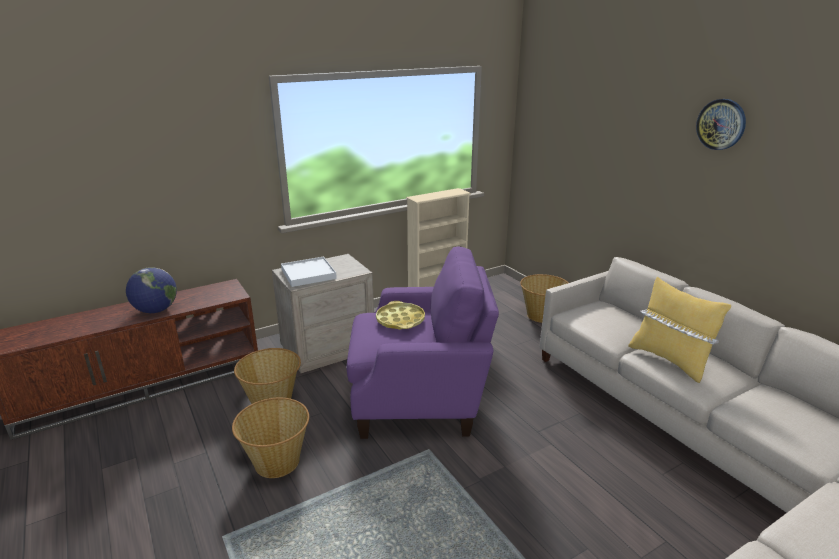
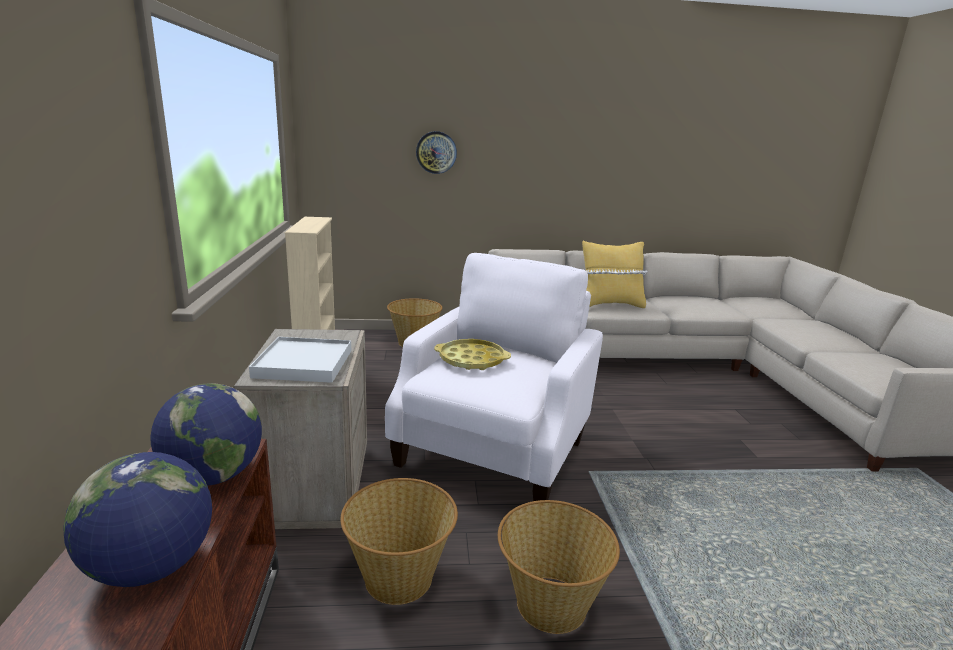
camera: 65 degrees left, 5 degrees down
(214, 298) = (213, 476): none -> globe
(419, 398) = (494, 450): purple armchair -> white armchair
(721, 124) = (560, 111): wall clock -> wall clock (436, 152)

